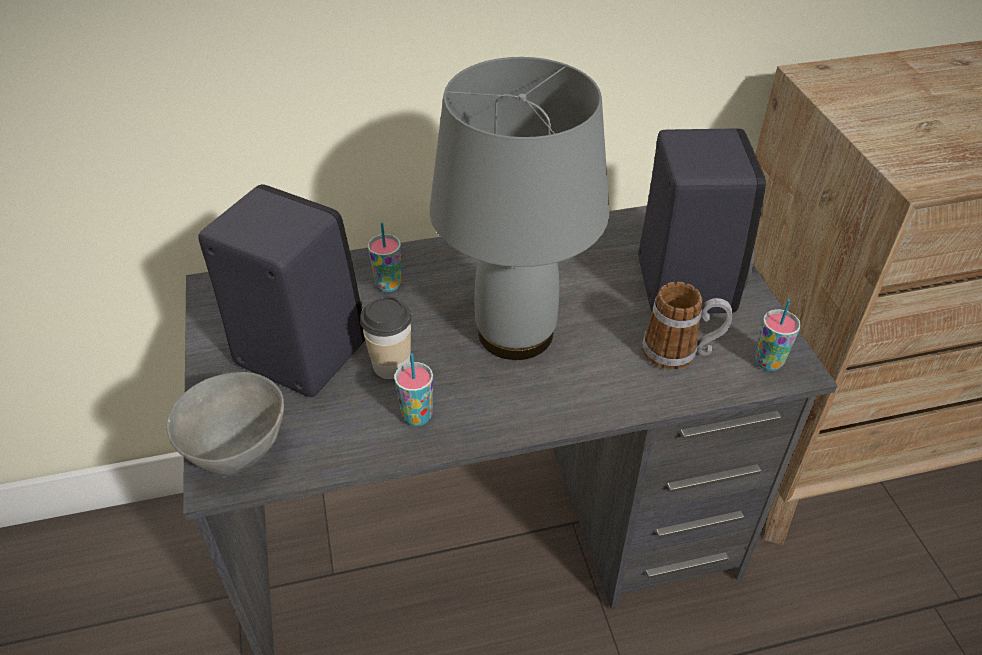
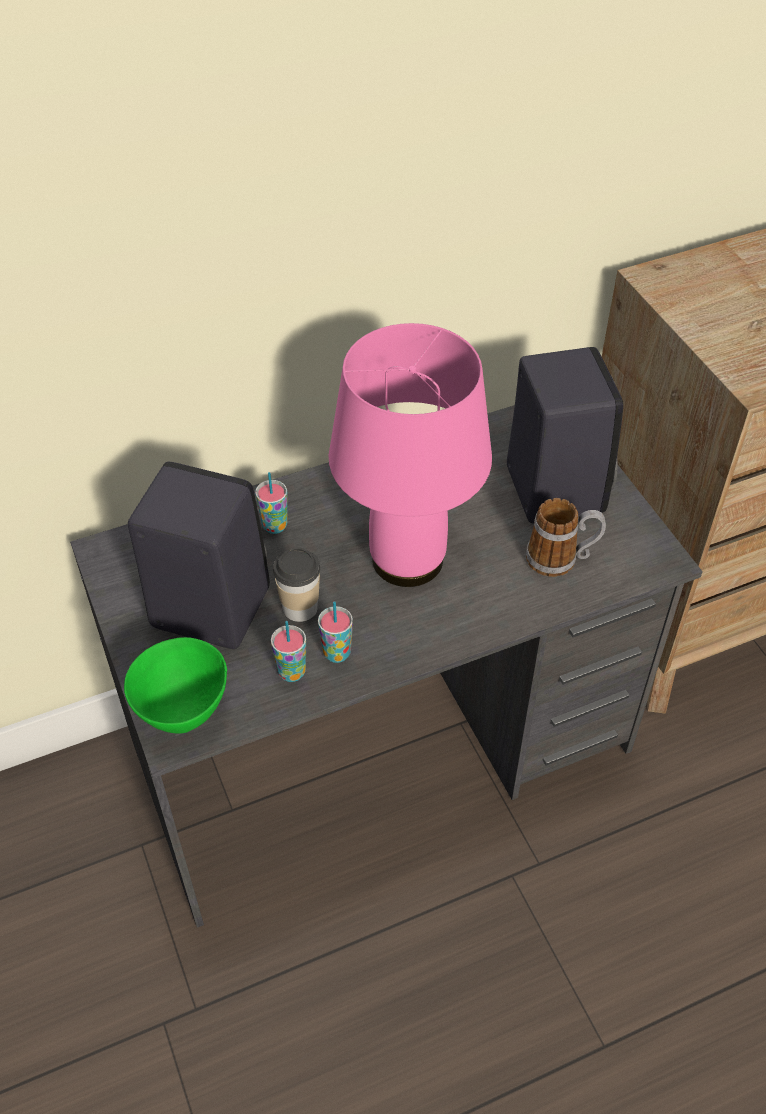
camera: 10 degrees left, 5 degrees up
(238, 452) = (183, 710): grey bowl -> green bowl
(517, 334) = (409, 560): grey table lamp -> pink table lamp
(768, 362) = (640, 557): cup -> cup (291, 672)

